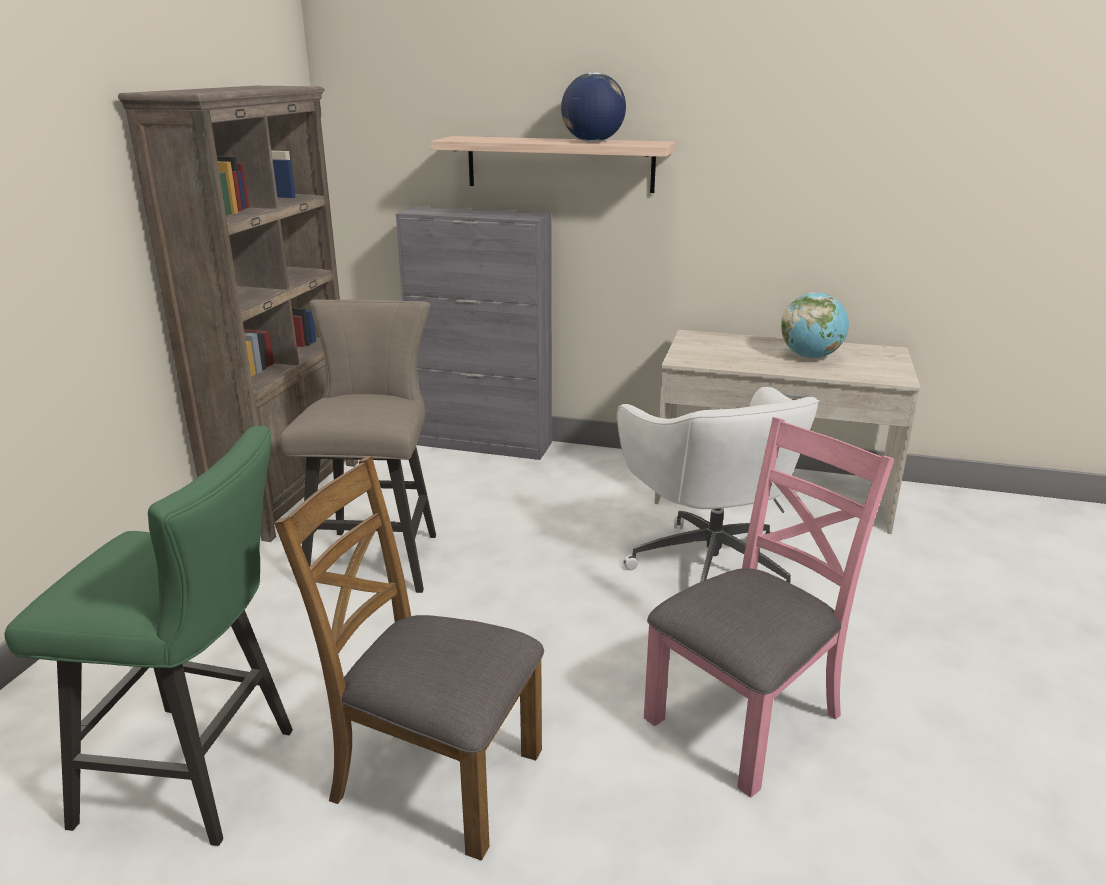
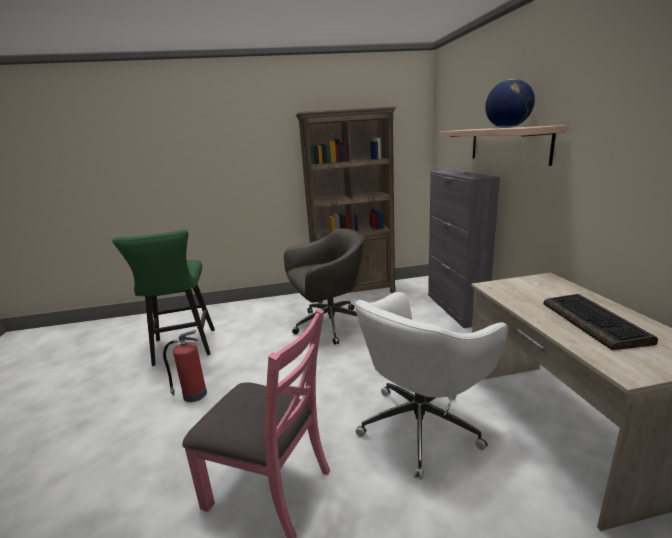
camera: 65 degrees right, 5 degrees down
(377, 555) = (329, 325): beige stool -> grey office chair
(435, 775) = (193, 395): brown chair -> fire extinguisher
(810, 357) = (595, 323): globe -> keyboard

